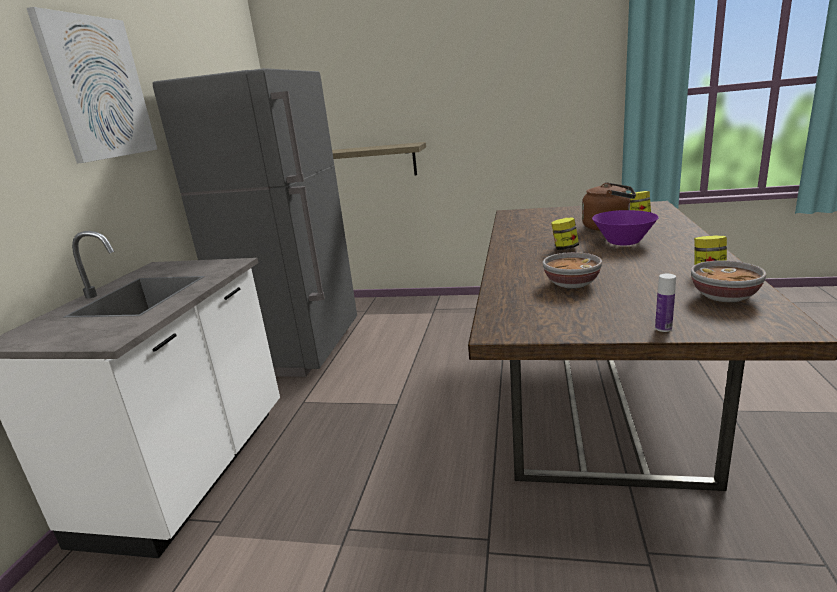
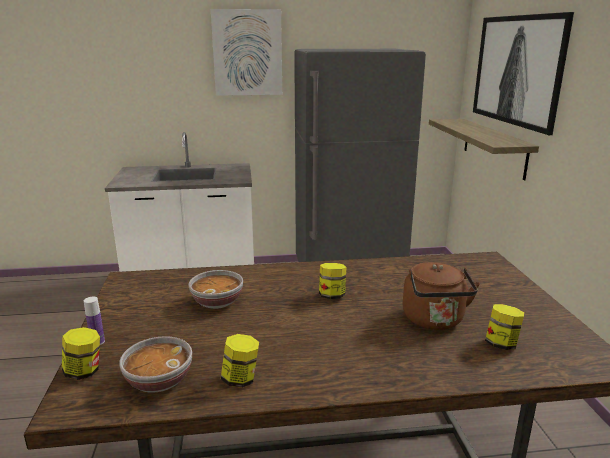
camera: 70 degrees right, 0 degrees up
(371, 87) = (518, 70): none -> picture
(623, 242) = (361, 329): purple bowl -> none
(725, 328) = (84, 372): none -> jar

